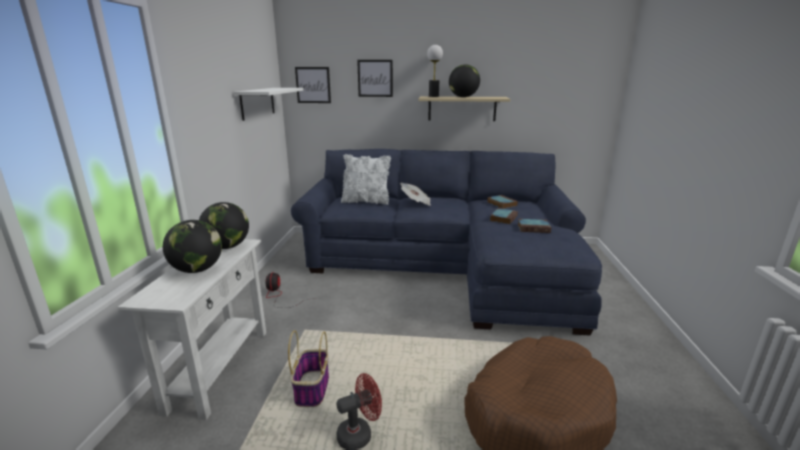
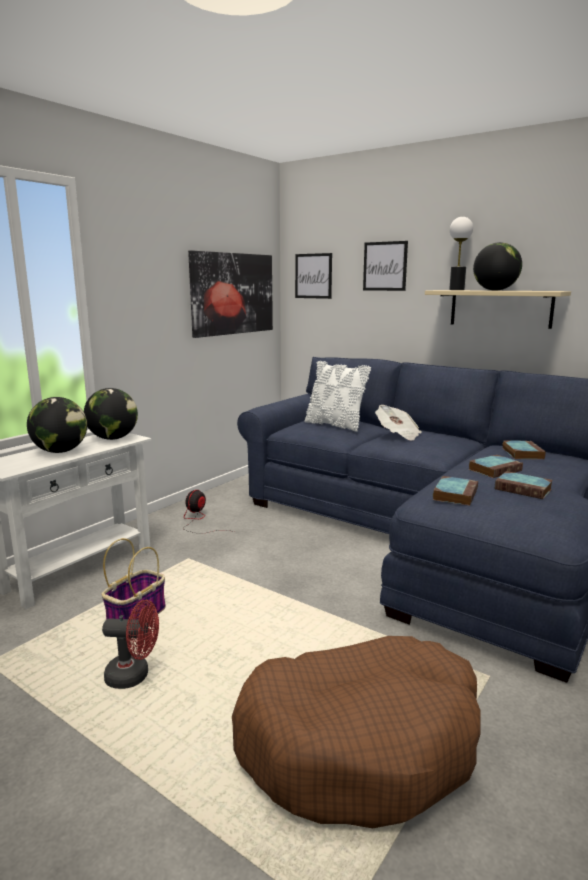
camera: 30 degrees right, 5 degrees down
(257, 103) = (232, 294): white shelf -> picture
(506, 240) = (455, 494): none -> book

